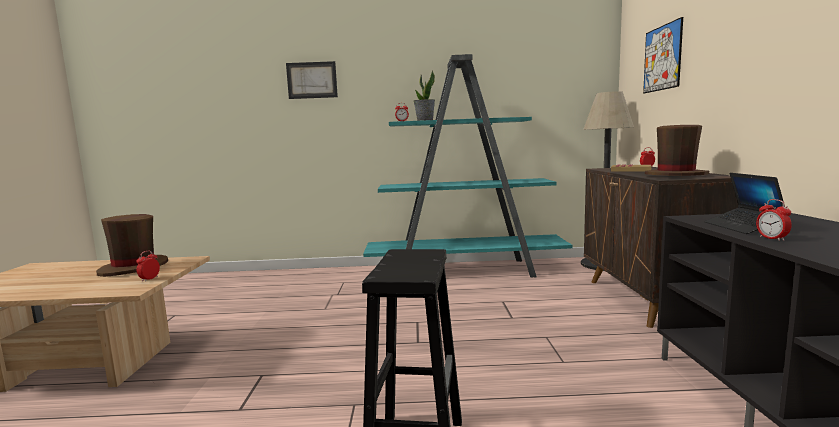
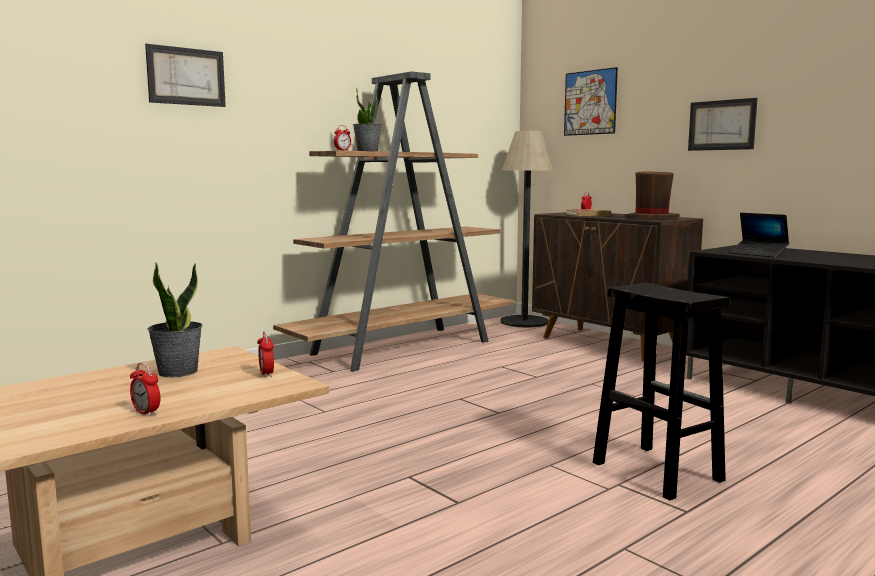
camera: 40 degrees left, 0 degrees up
(134, 268) = (177, 372): brown hat -> potted plant
(466, 271) = (404, 347): turquoise bookcase -> brown bookcase
(772, 238) = (793, 258): alarm clock -> alarm clock (146, 413)
(774, 63) = (722, 125): none -> picture

